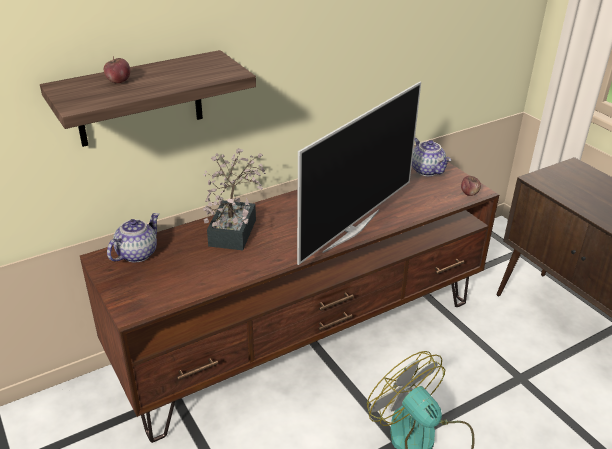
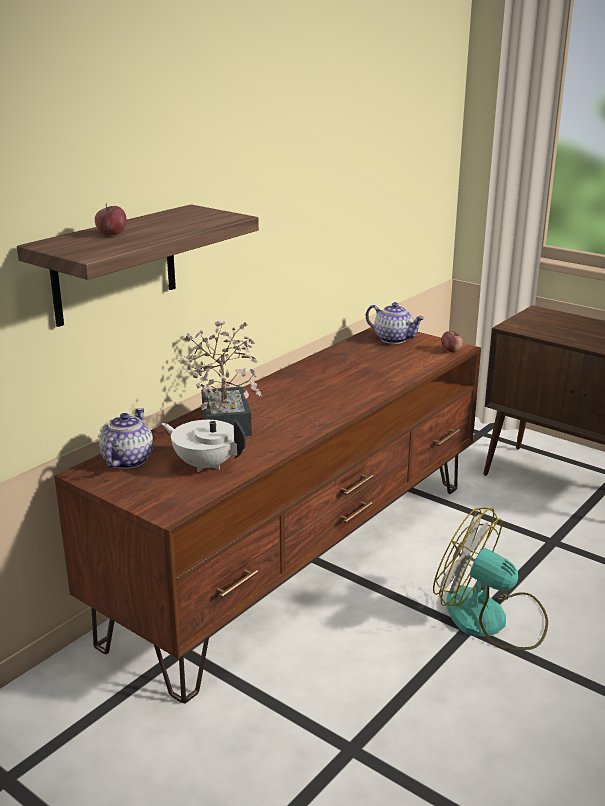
camera: 20 degrees left, 10 degrees down
(189, 272) = (205, 464): none -> white teapot
(350, 230) = (355, 399): television -> none

